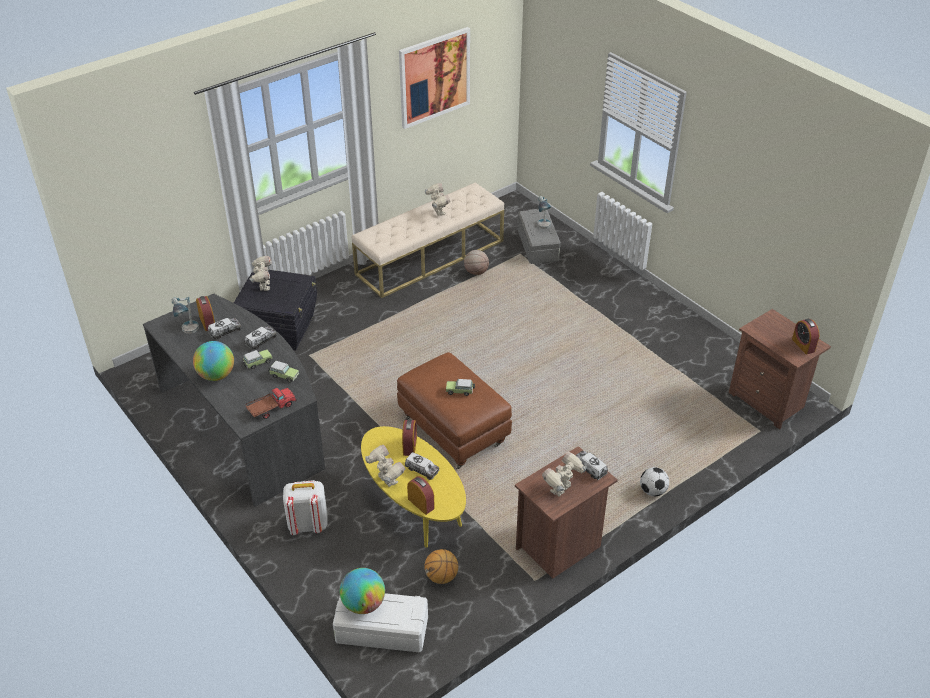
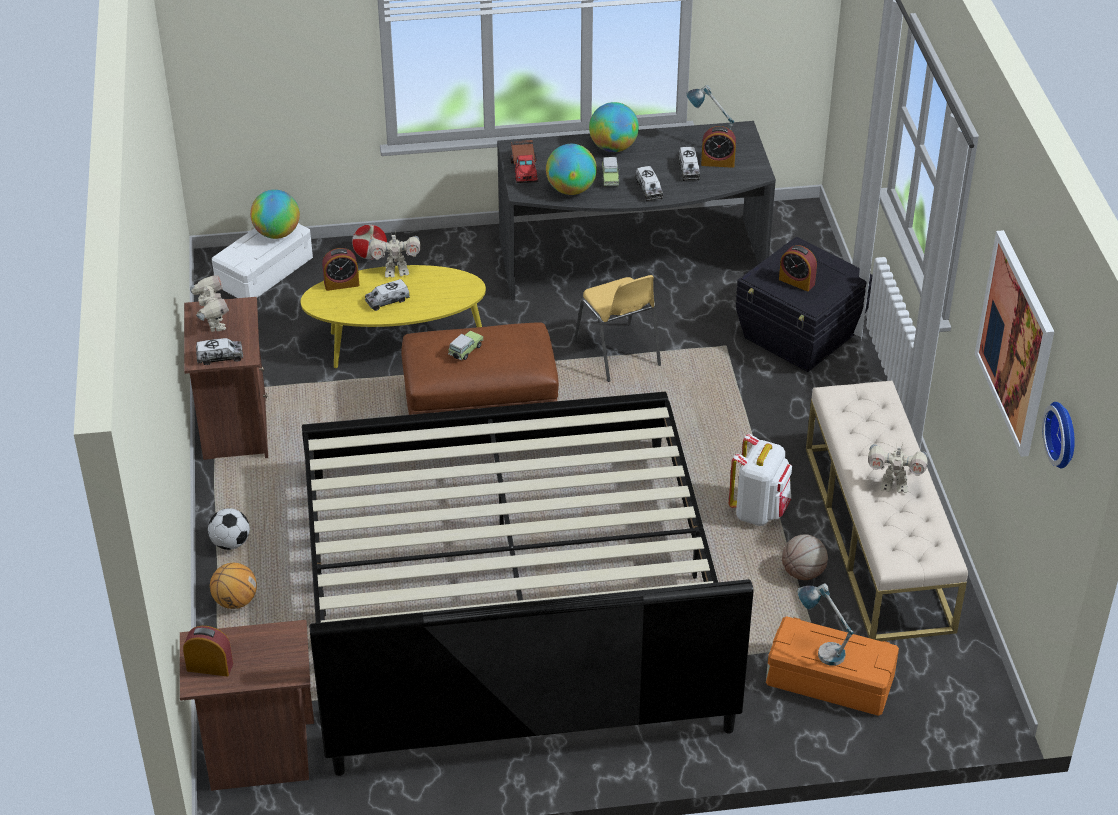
camera: 120 degrees right, 0 degrees up
(263, 286) = (820, 270): toy robot -> none
(283, 376) = (571, 190): toy car -> globe
(308, 524) = (441, 266): white backpack -> white backpack (759, 511)
(319, 573) = (370, 255): none -> football
(348, 396) = (618, 353): none -> yellow chair
(410, 446) = (431, 304): alarm clock -> alarm clock (796, 282)
(441, 576) = (285, 330): basketball -> basketball (235, 601)
(494, 51) = (1064, 434): none -> wall clock
(538, 245) = (829, 681): grey storage box -> orange storage box
(583, 360) = (510, 597): none -> bed

